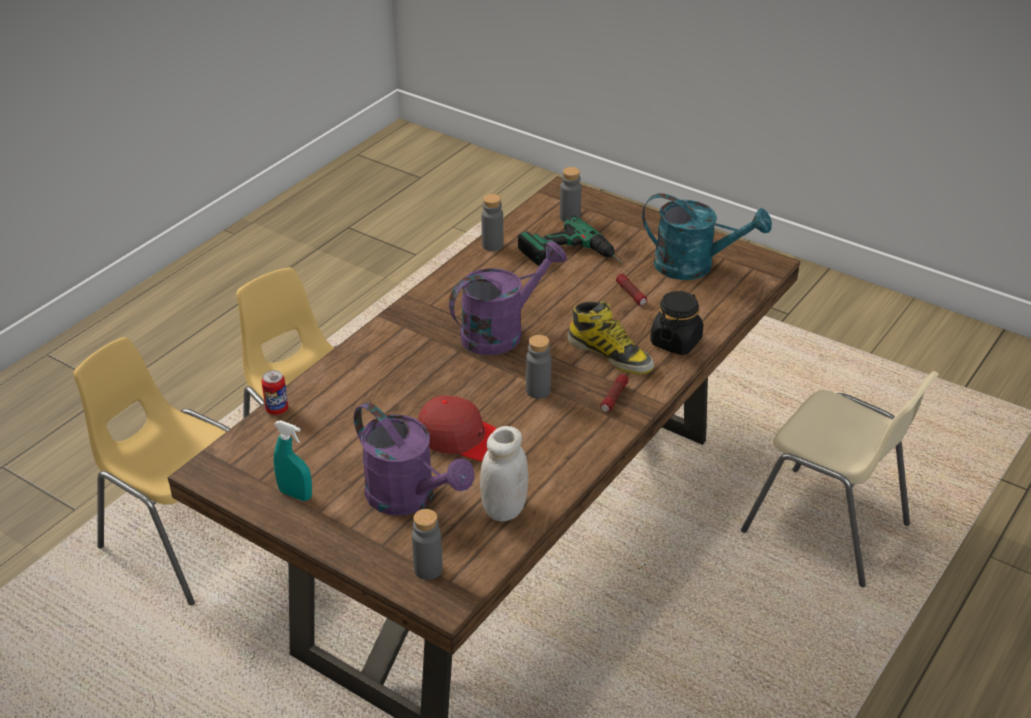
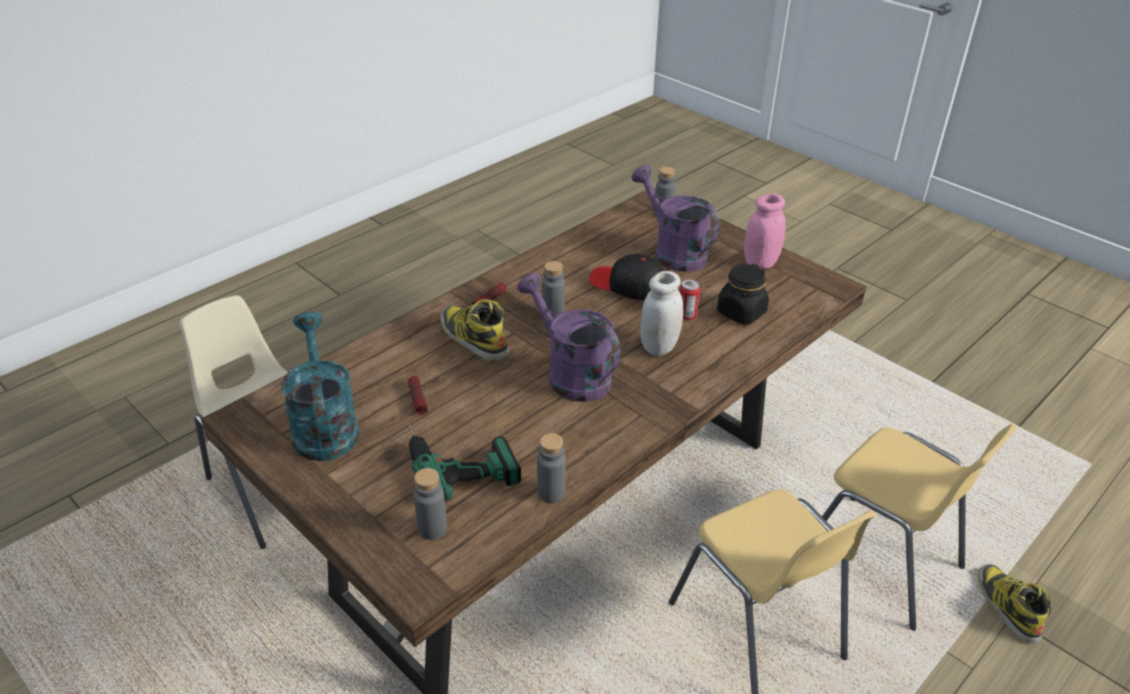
camera: 170 degrees left, 0 degrees up
(74, 518) = (1006, 606): none -> boot
(277, 409) = (789, 326): can -> can (687, 316)
(295, 494) = (760, 263): turquoise spray bottle -> pink jar
(463, 438) = (627, 285): red cap -> black cap
(501, 331) = (570, 374): purple watering can -> purple watering can turned 75 degrees clockwise
(504, 509) = (605, 238): white jar -> white jar (659, 347)
(676, 341) = (404, 342): black jar -> black jar (741, 313)
(695, 266) = (324, 426): turquoise watering can -> turquoise watering can turned 45 degrees clockwise

